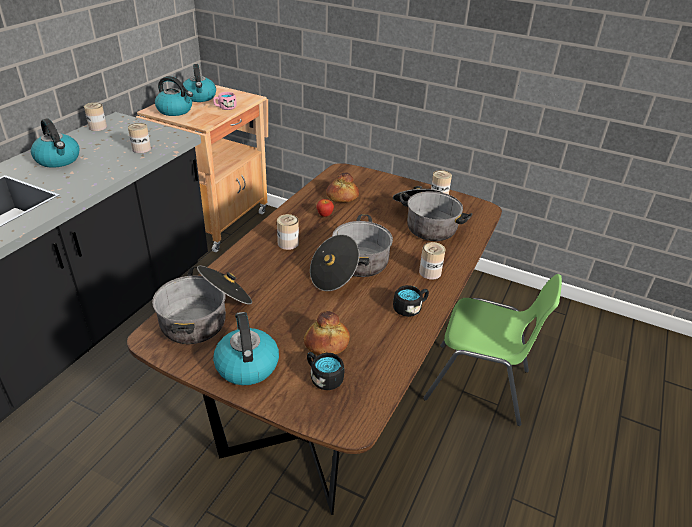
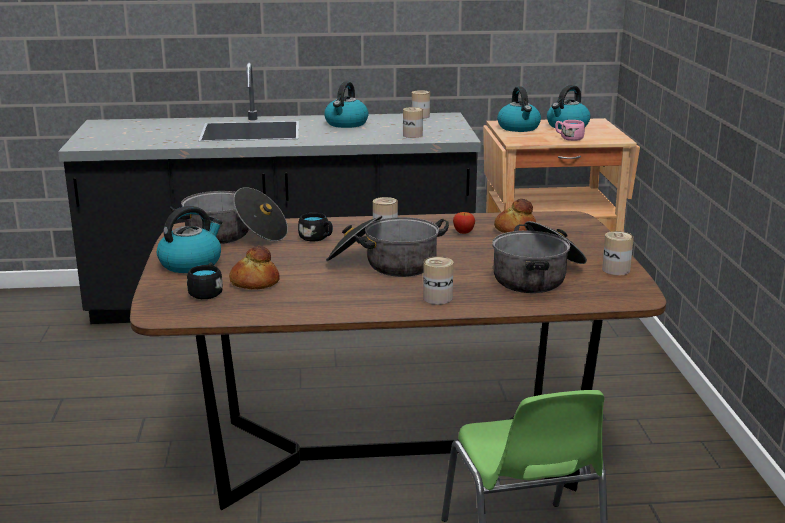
camera: 60 degrees right, 15 degrees down
(410, 308) = (357, 302): black mug -> black mug (317, 238)

